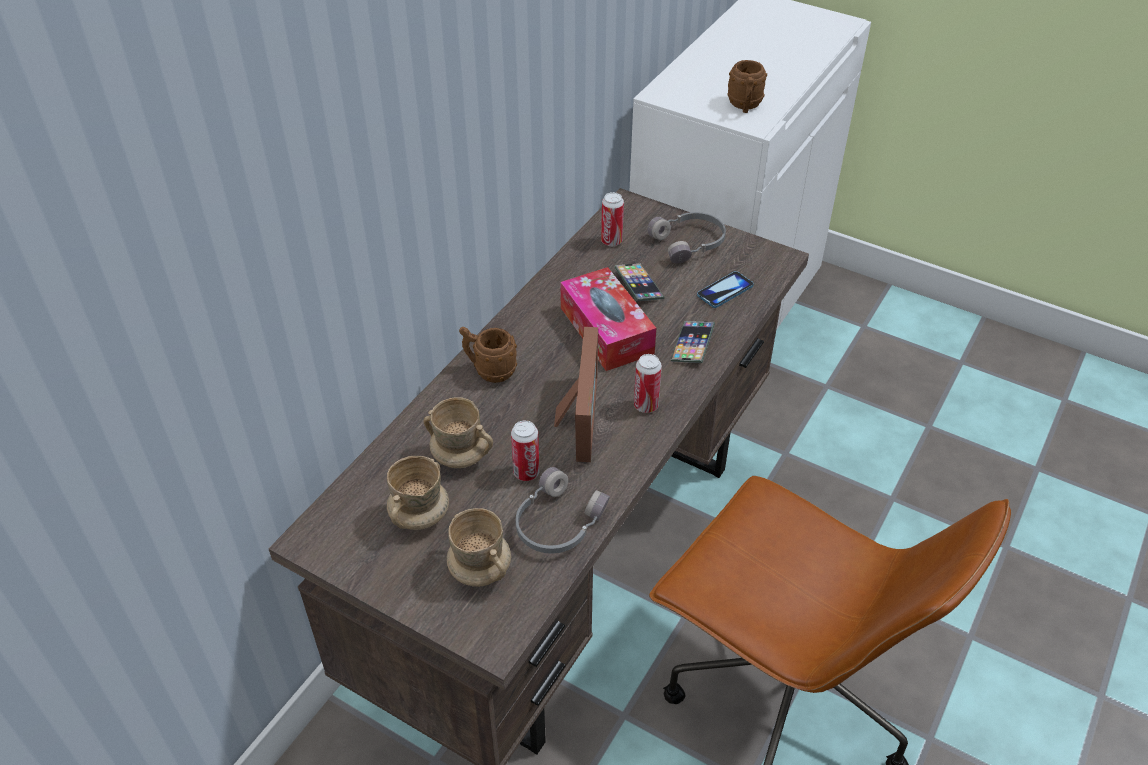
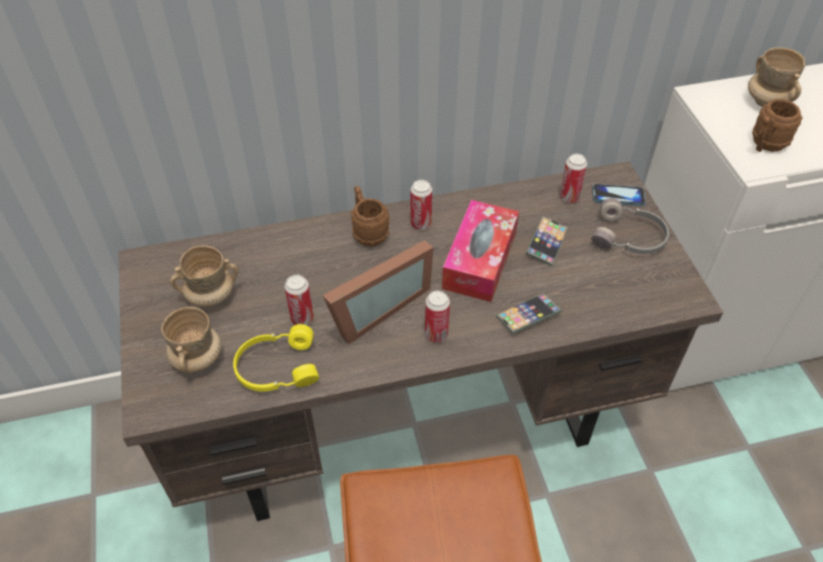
camera: 45 degrees right, 5 degrees up
(460, 456) = (280, 276): beige mug -> beige mug (767, 101)
(523, 334) = (421, 223): none -> can
(557, 523) = (277, 367): grey headphones -> yellow headphones
(725, 291) = (608, 293): phone -> phone (618, 196)

